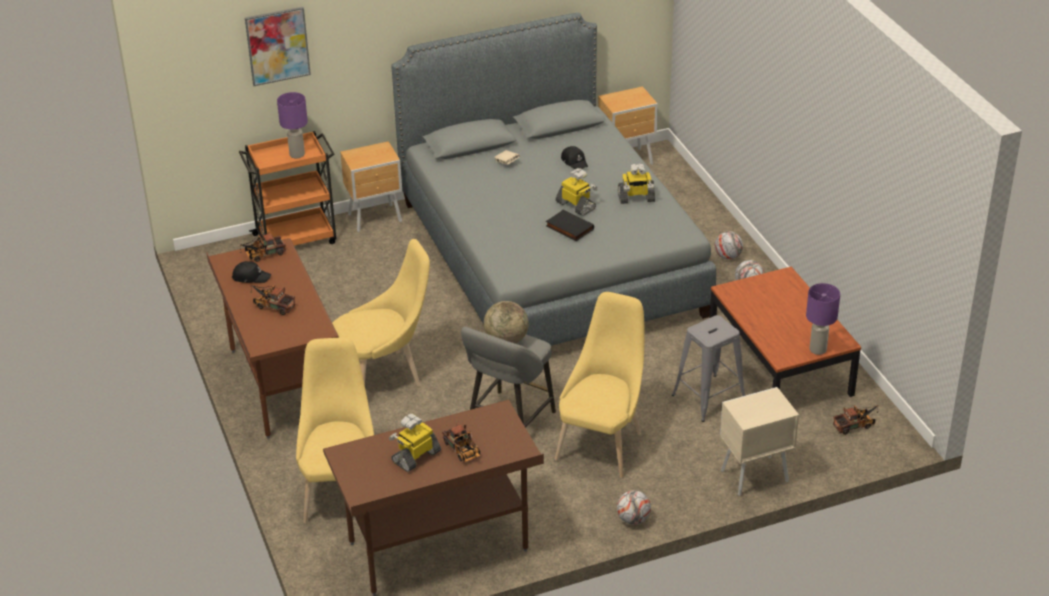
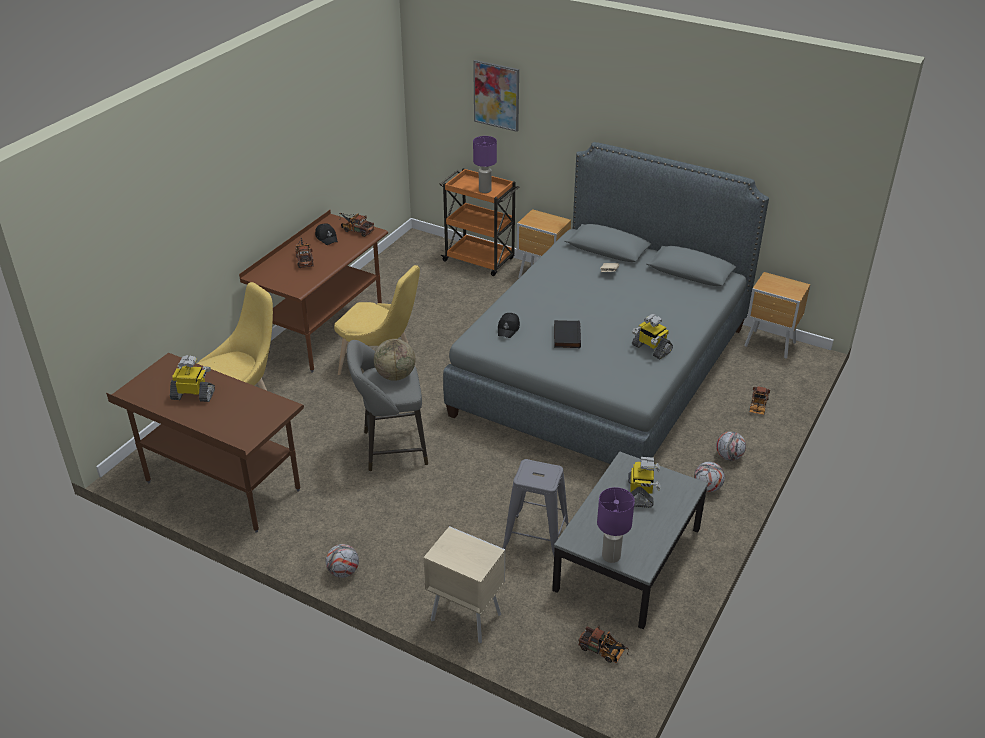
camera: 50 degrees right, 0 degrees up
(463, 451) = (218, 413): toy truck -> toy truck (757, 407)
(574, 162) = (655, 299): black cap -> black cap (508, 329)
(576, 206) = (600, 326): toy robot -> toy robot (641, 493)
(602, 443) = (417, 508): yellow chair -> none
(779, 364) = (627, 558): brown coffee table -> grey coffee table

